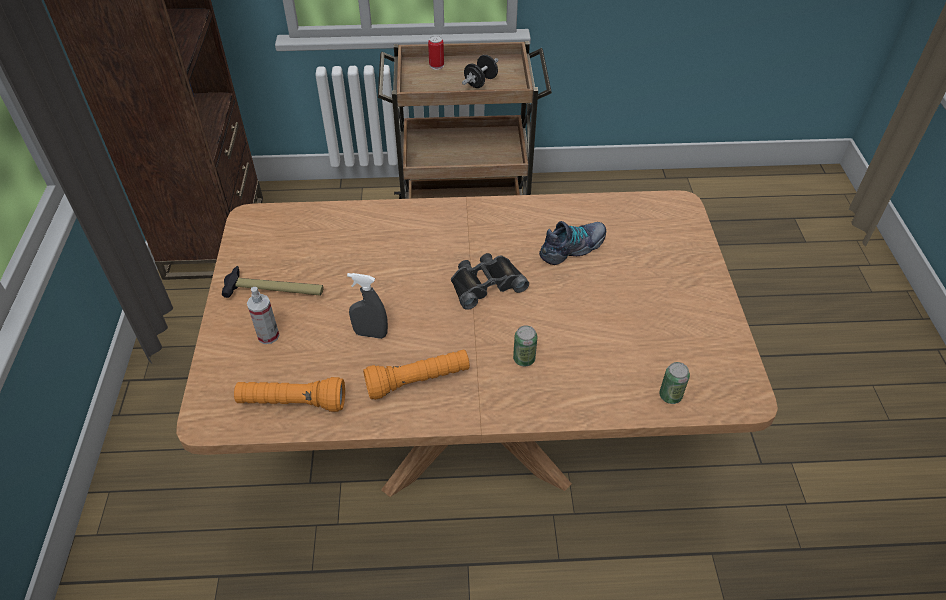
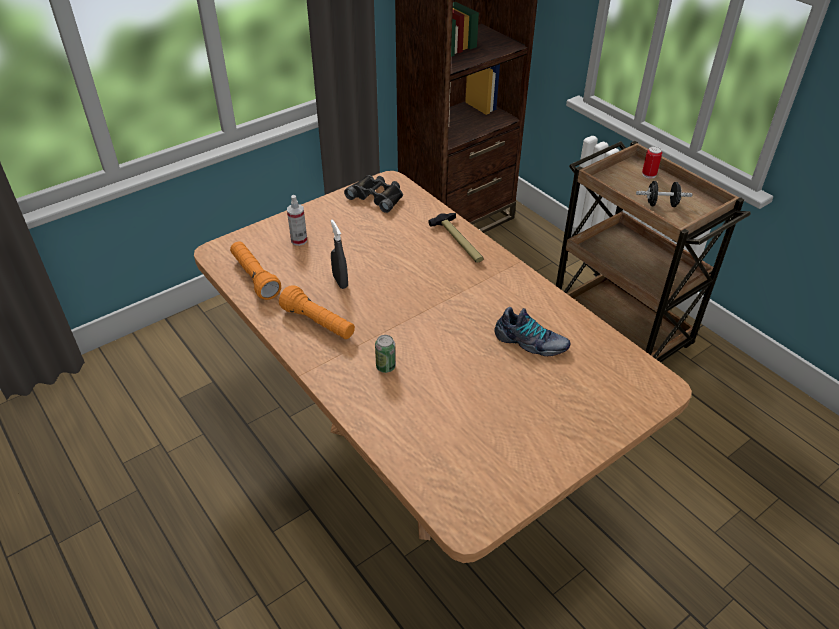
camera: 55 degrees right, 5 degrees down
(275, 290) = (338, 223): hammer -> hammer (459, 242)
(485, 284) = (441, 313): black binoculars -> black binoculars (377, 197)
(670, 396) = (424, 470): can -> none

